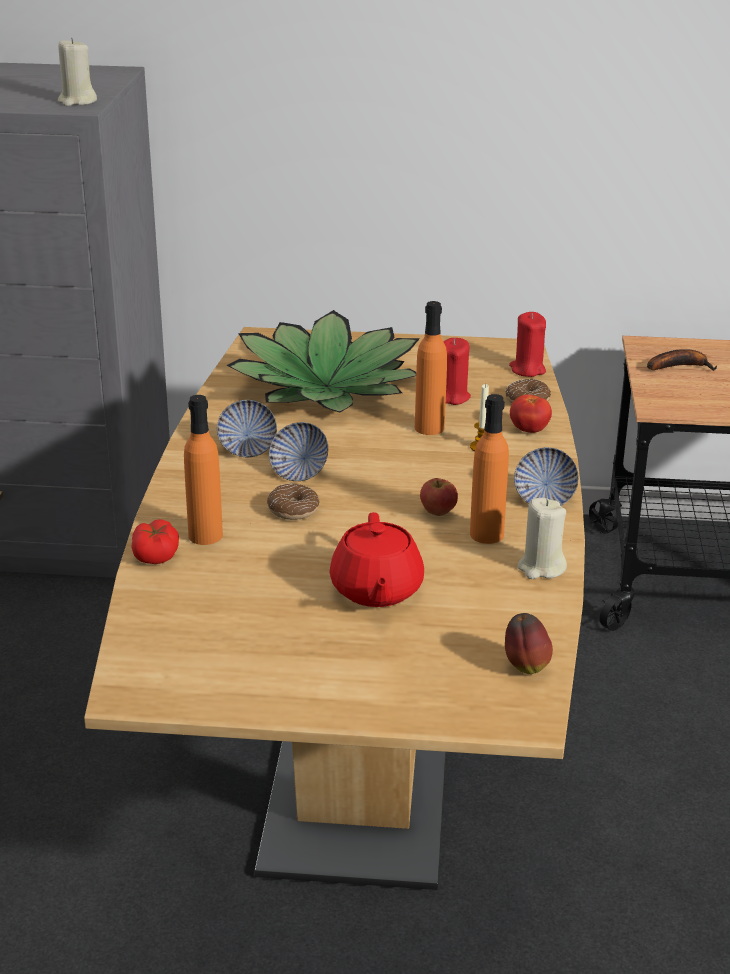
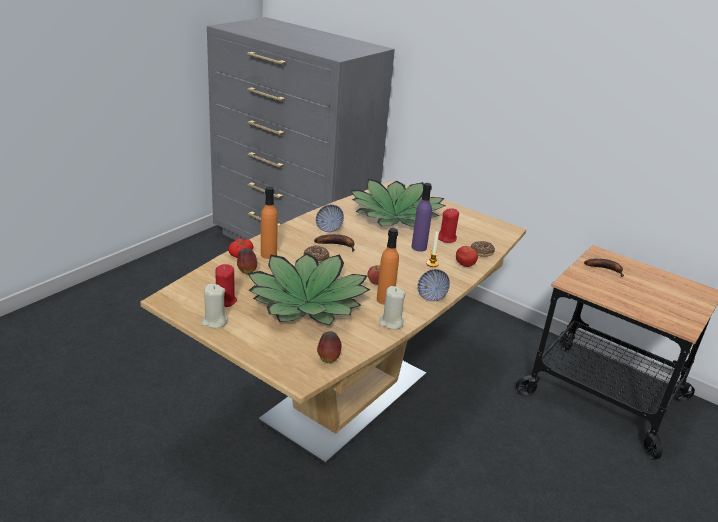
camera: 30 degrees right, 0 degrees up
(77, 101) = (340, 55): beige candle -> beige candle (214, 322)
(207, 581) = (246, 271): none -> apple
(299, 472) = (338, 245): bowl -> banana
(376, 590) = (307, 302): red teapot -> potted plant
(429, 428) = (419, 247): orange bottle -> purple bottle
(527, 369) = (500, 239): red candle -> red candle (225, 300)

